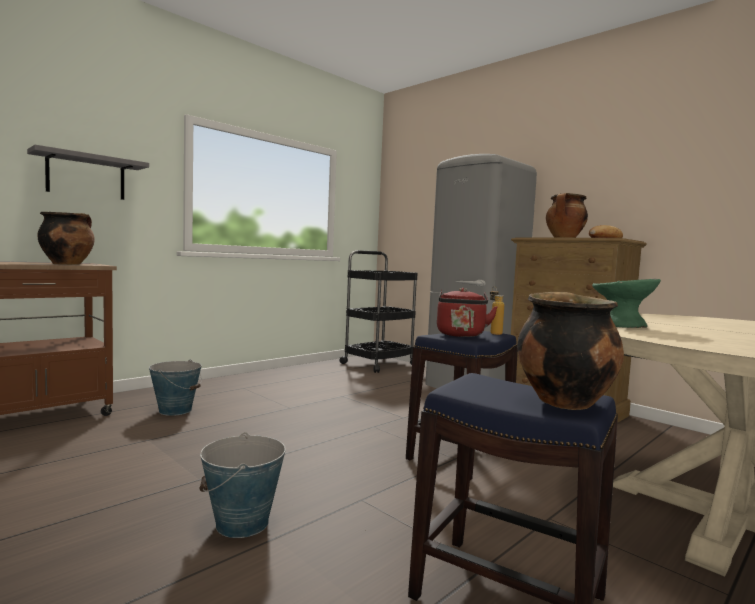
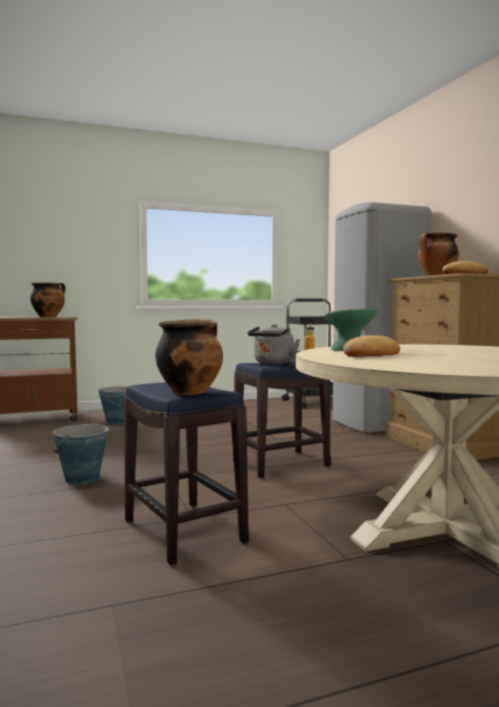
camera: 25 degrees right, 0 degrees up
(86, 176) = (70, 256): grey shelf -> none
(461, 335) = (272, 363): red kettle -> grey kettle
(695, 335) = (372, 355): none -> bread

